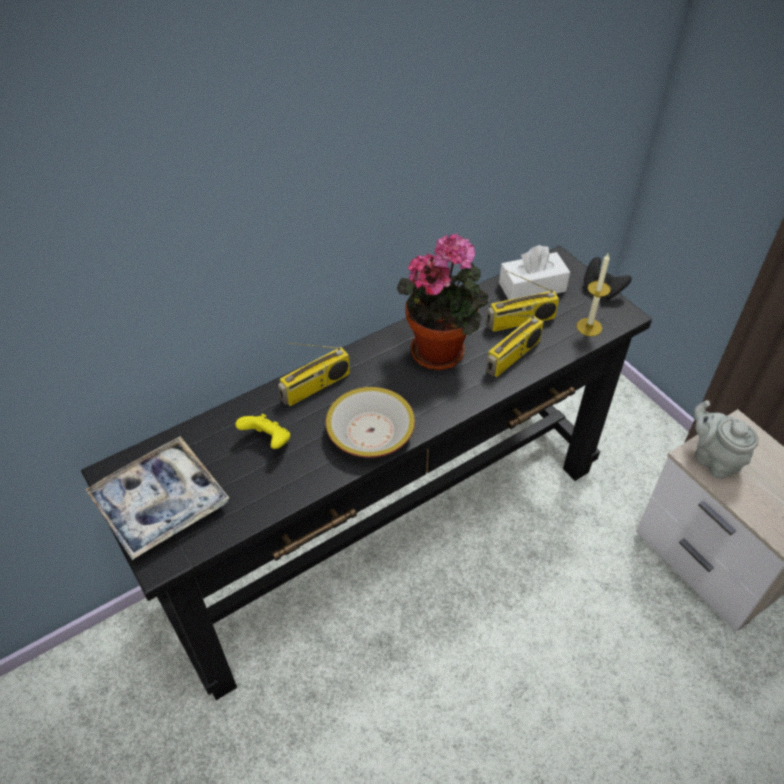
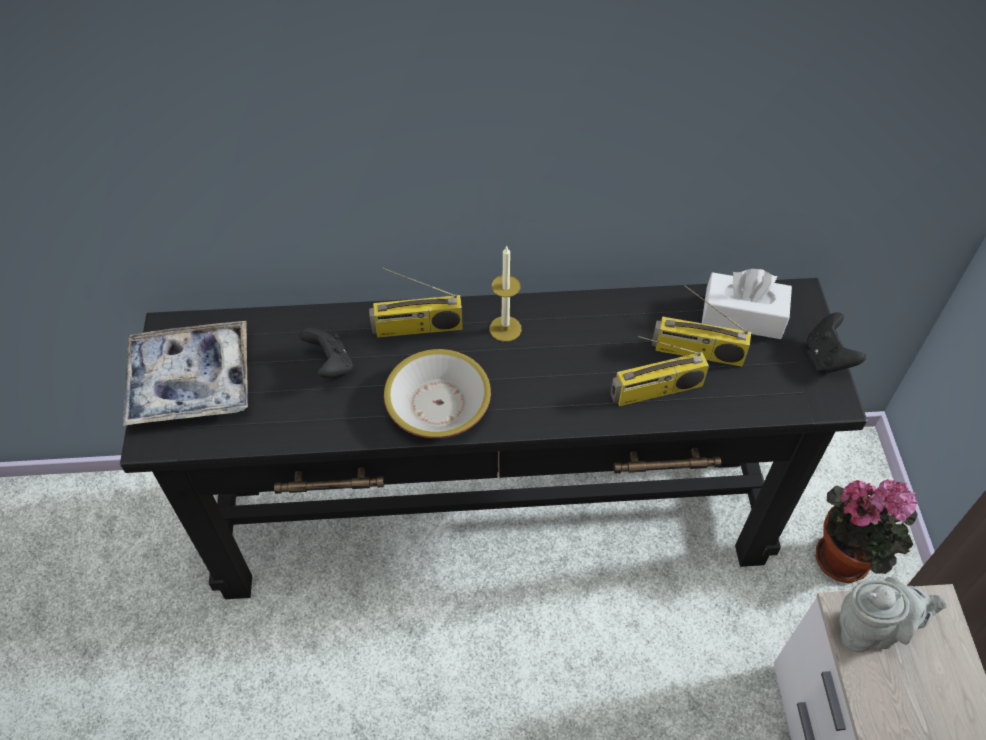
camera: 30 degrees right, 5 degrees up
(268, 441) = (330, 365): yellow game controller -> black game controller
(442, 350) = (581, 346): potted plant -> potted plant (847, 558)
(589, 327) = (776, 396): candle -> candle (505, 328)
(713, 459) = (871, 629): grey teapot -> grey teapot turned 90 degrees clockwise

